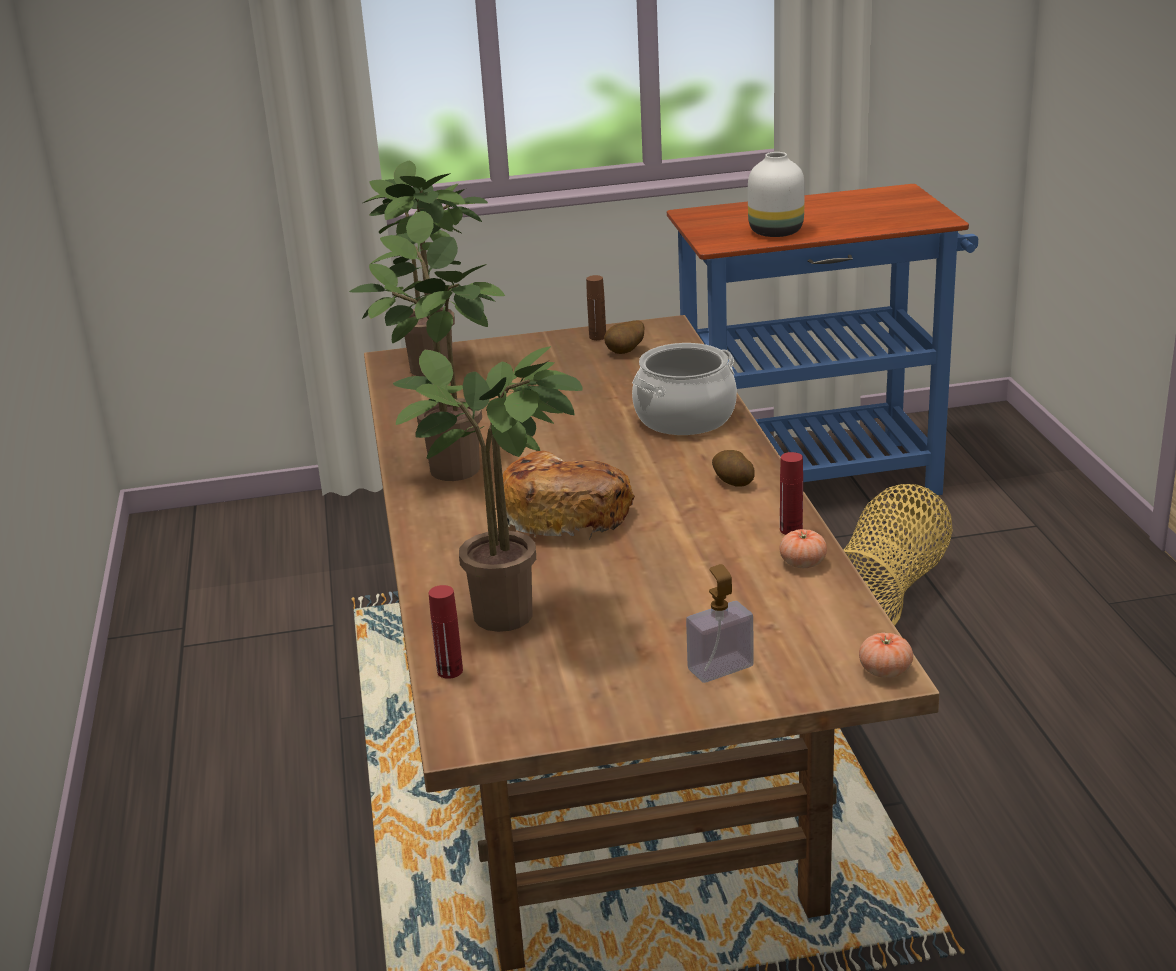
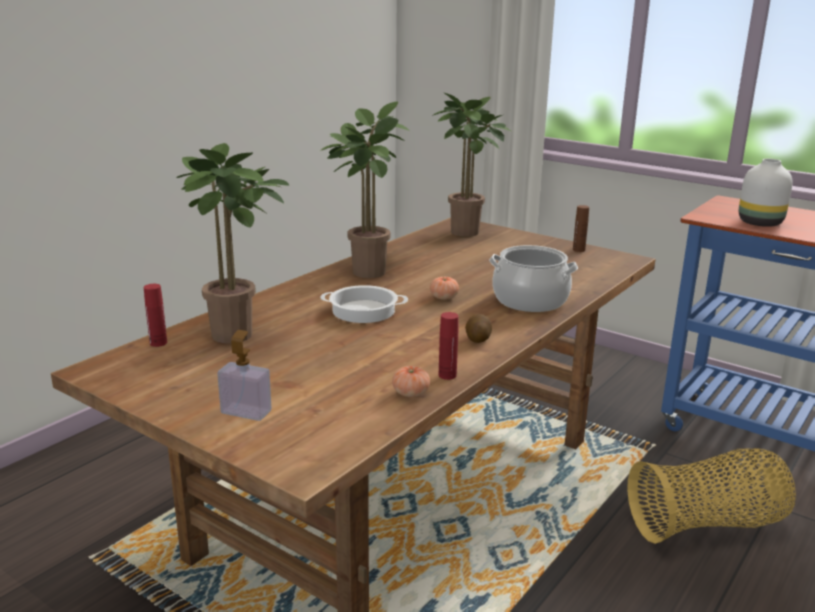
camera: 45 degrees right, 5 degrees down
(564, 514) = (363, 311): bread -> cooking pot
(626, 352) = (576, 261): potato -> none
(885, 671) = (308, 469): tomato -> tomato (444, 297)

